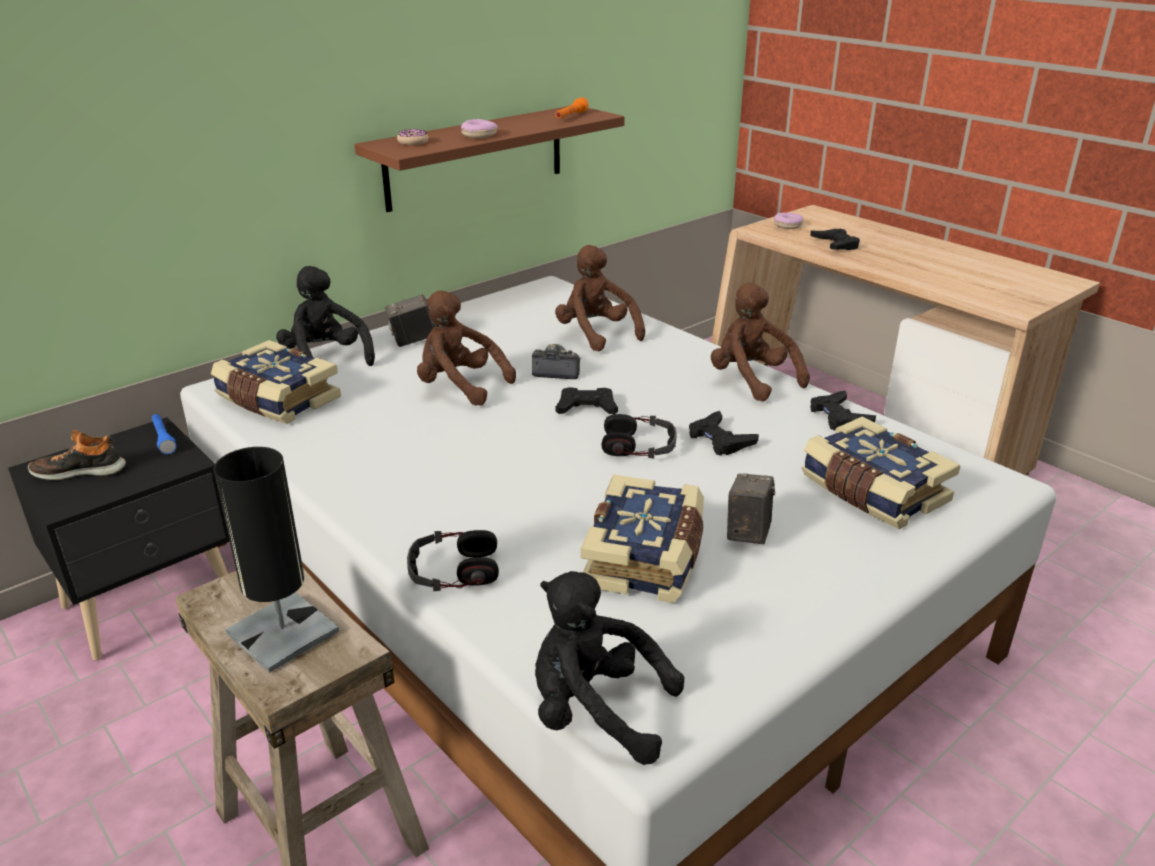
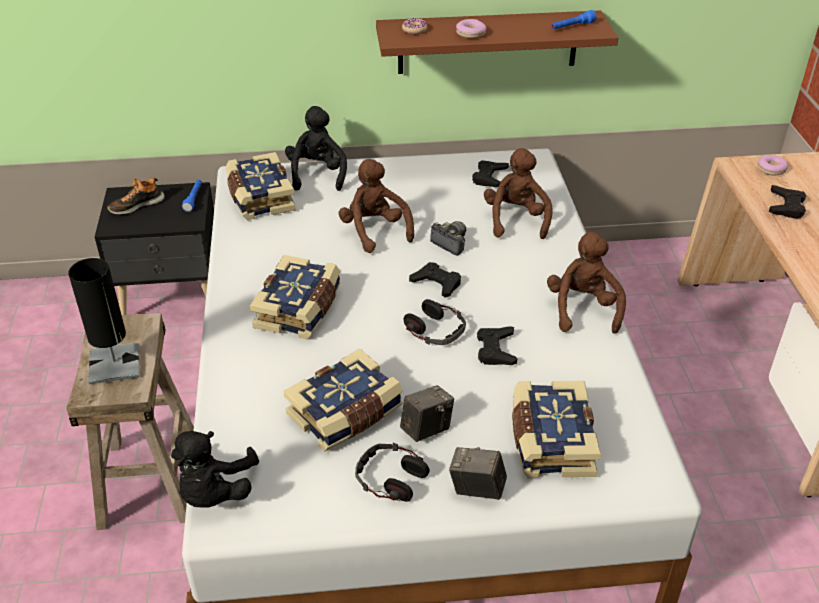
camera: 35 degrees right, 10 degrees up
(80, 471) = (136, 205): shoe -> shoe turned 60 degrees counterclockwise
(413, 341) = (385, 178): camera -> camera (477, 489)
(453, 571) = (234, 368): headphones -> headphones (390, 478)
(463, 483) = (300, 309): none -> book
(570, 116) = (572, 27): orange flashlight -> blue flashlight
(595, 712) = (214, 492): black plush toy -> black plush toy turned 135 degrees counterclockwise
(839, 417) = (608, 370): black game controller -> black game controller (489, 177)

